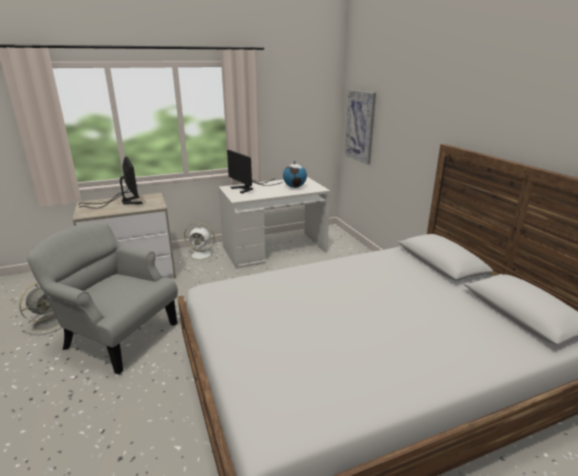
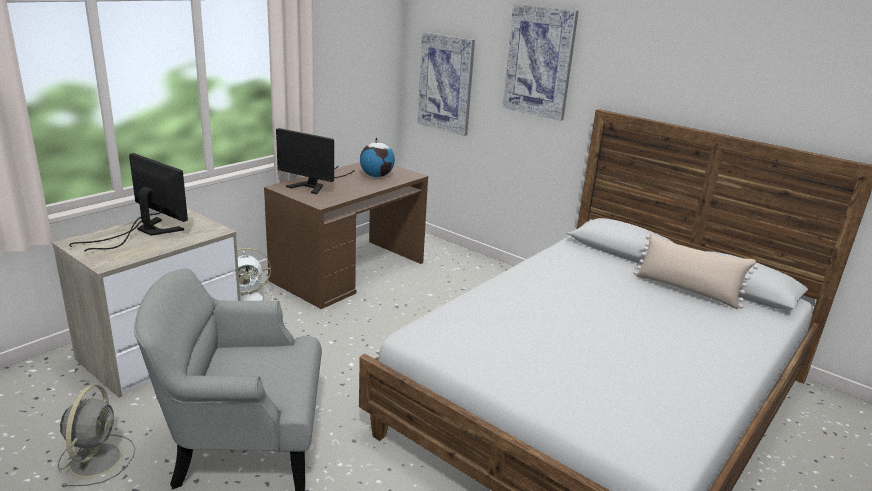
camera: 30 degrees left, 0 degrees up
(274, 249) = (349, 271): white desk -> brown desk
(411, 106) = (539, 61): none -> picture
(464, 304) = (687, 290): none -> beige pillow

